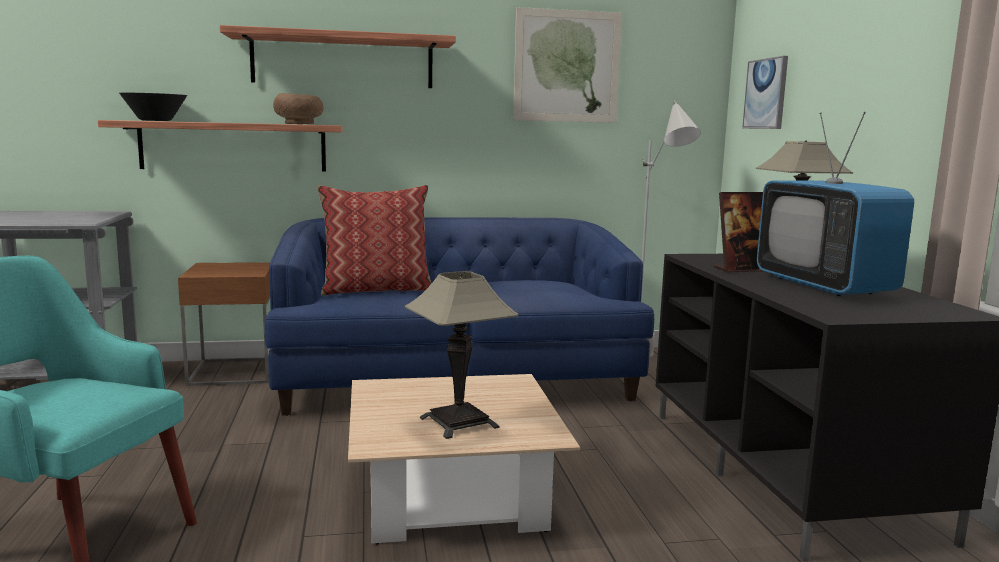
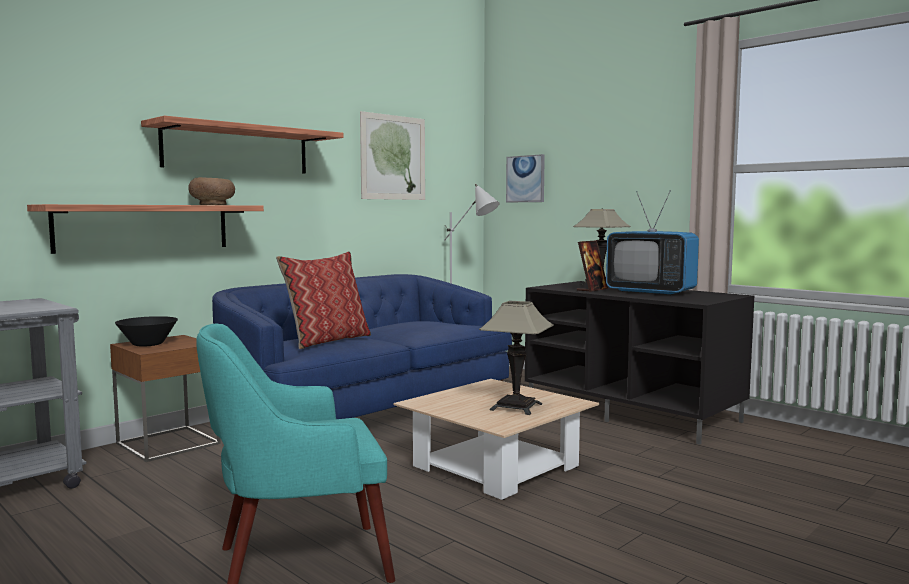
camera: 35 degrees left, 5 degrees down
(155, 120) = (84, 204): black bowl -> black bowl (147, 344)

